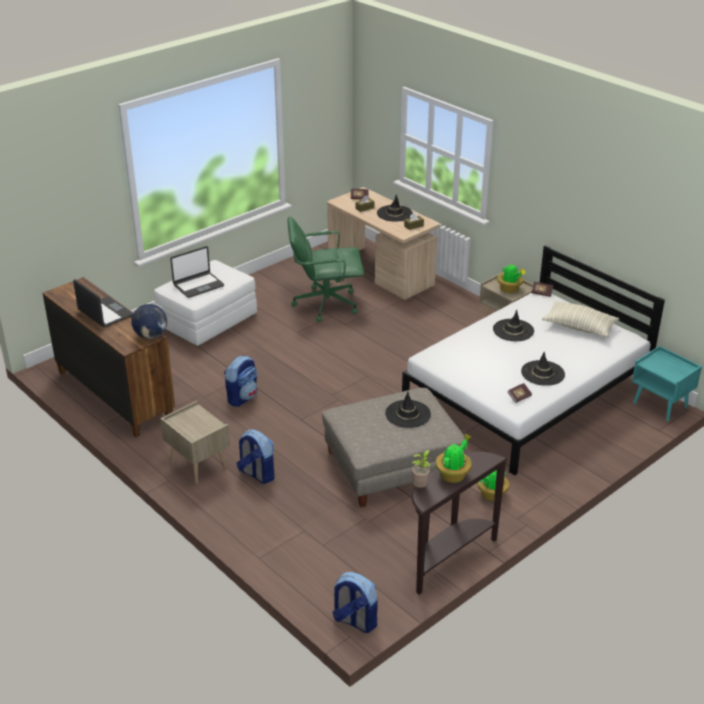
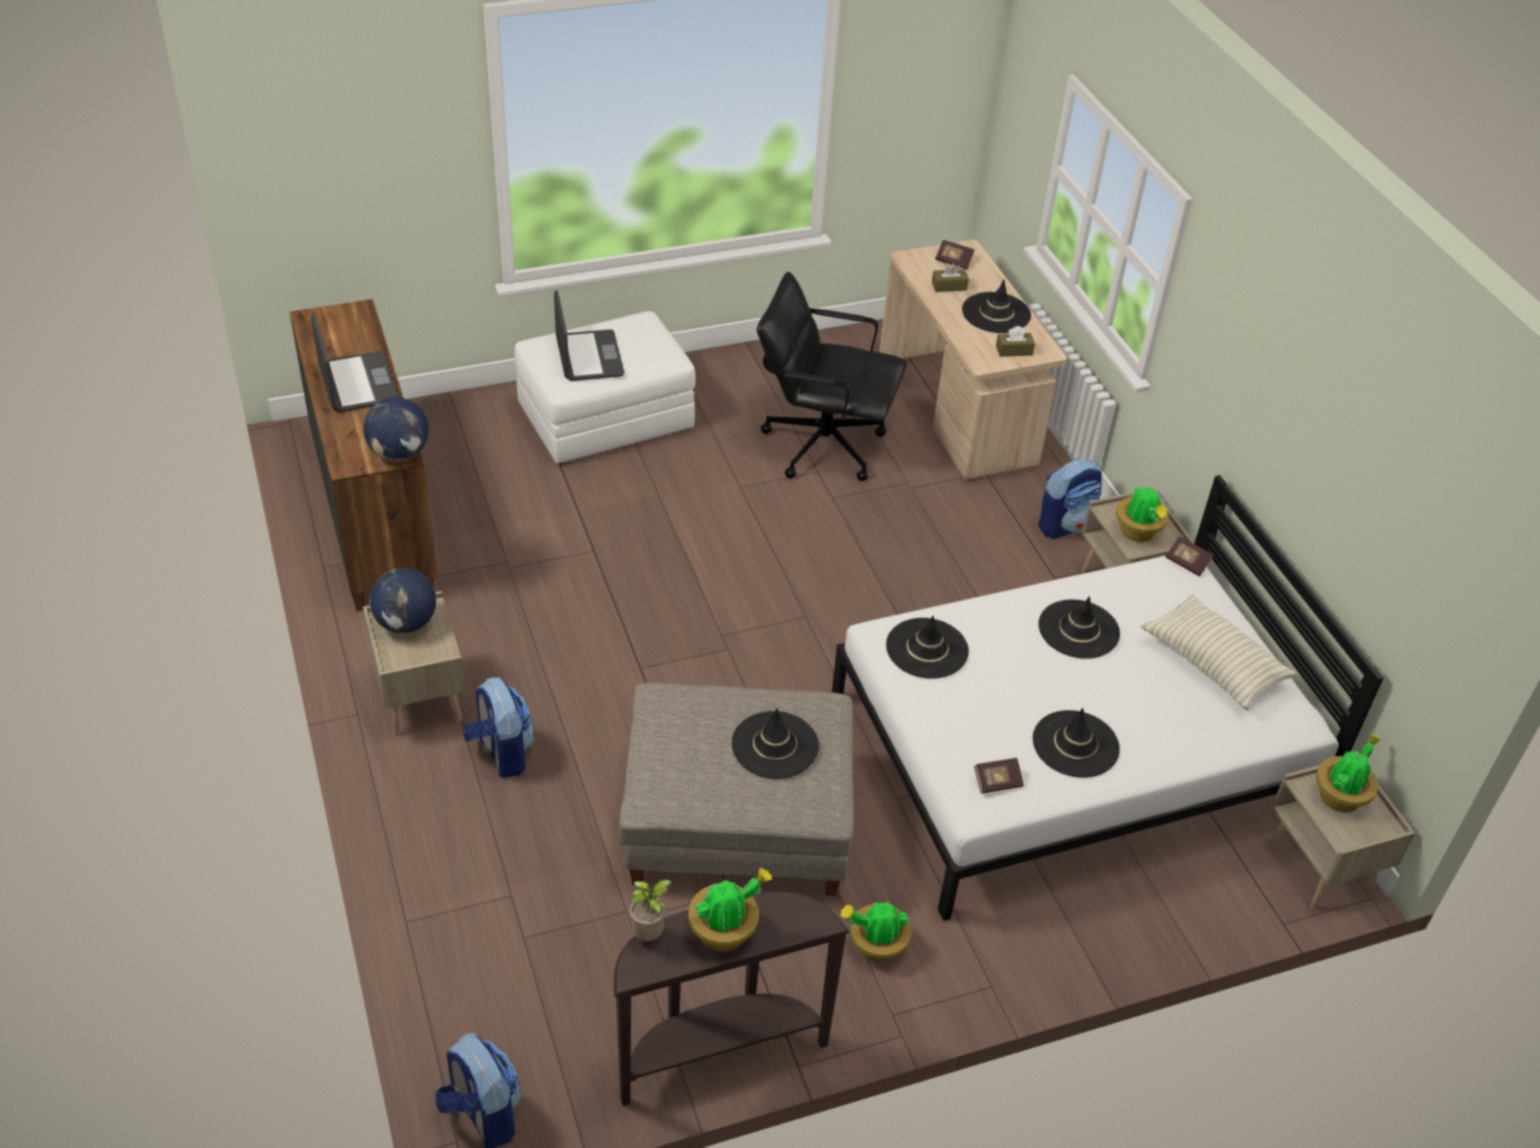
camera: 20 degrees right, 10 degrees up
(187, 419) = (406, 623): none -> globe
(198, 285) = (588, 357): laptop -> laptop turned 90 degrees counterclockwise
(242, 397) = (570, 590): backpack -> backpack (1065, 524)
(325, 304) = (822, 444): green office chair -> black office chair
(451, 356) = (927, 649): none -> black hat
(661, 405) = (1320, 868): turquoise nightstand -> beige nightstand
(662, 362) = (1340, 796): none -> potted plant

